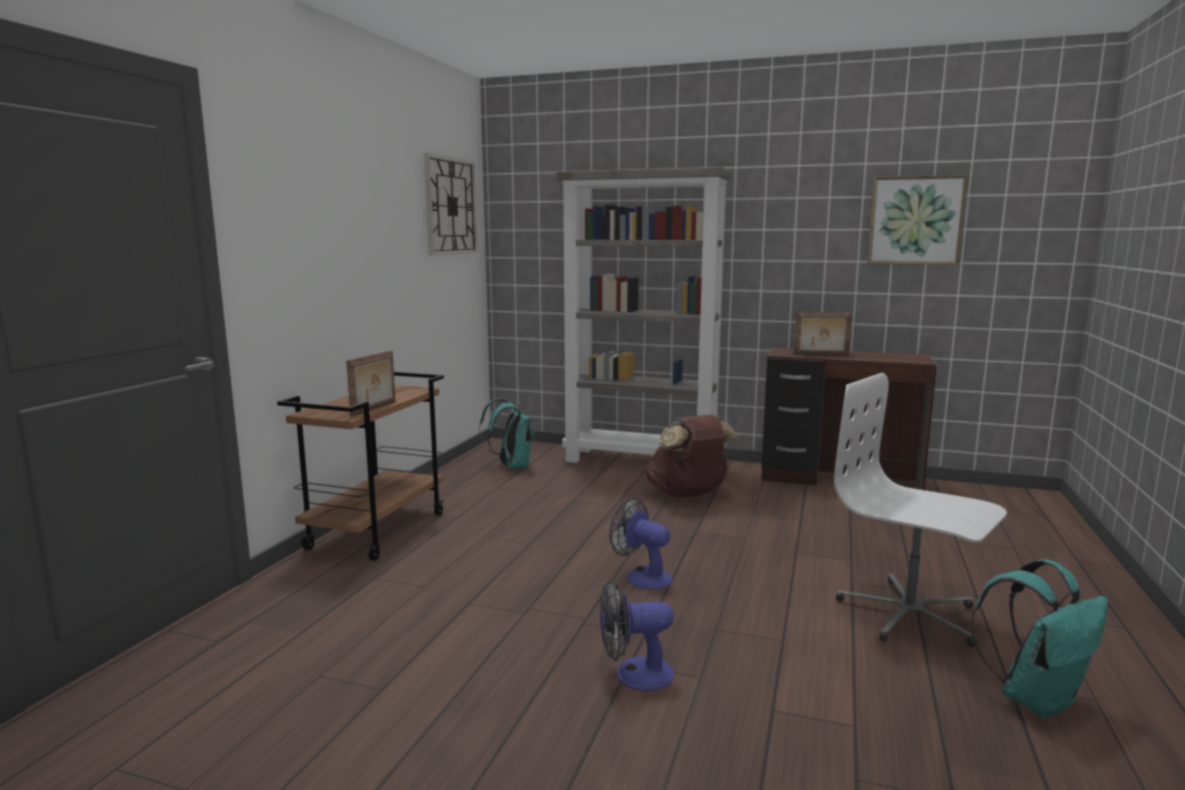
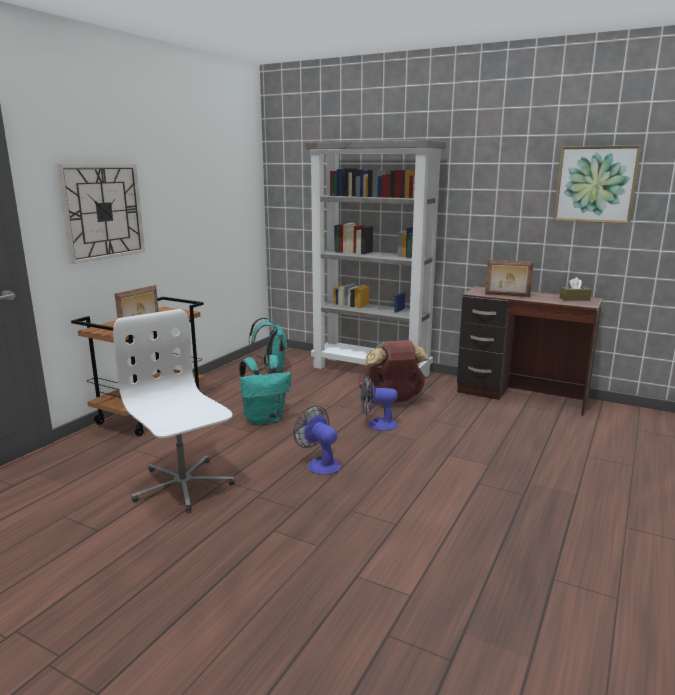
camera: 10 degrees right, 5 degrees up
(450, 206) = (229, 169): wall clock -> wall clock (103, 212)
(634, 675) = (271, 538): fan -> fan (377, 424)
(901, 356) = (574, 299): none -> brown tissue box
(909, 614) = (508, 513): white office chair -> white office chair (182, 485)
(1035, 698) = (567, 591): turquoise backpack -> turquoise backpack (264, 419)

